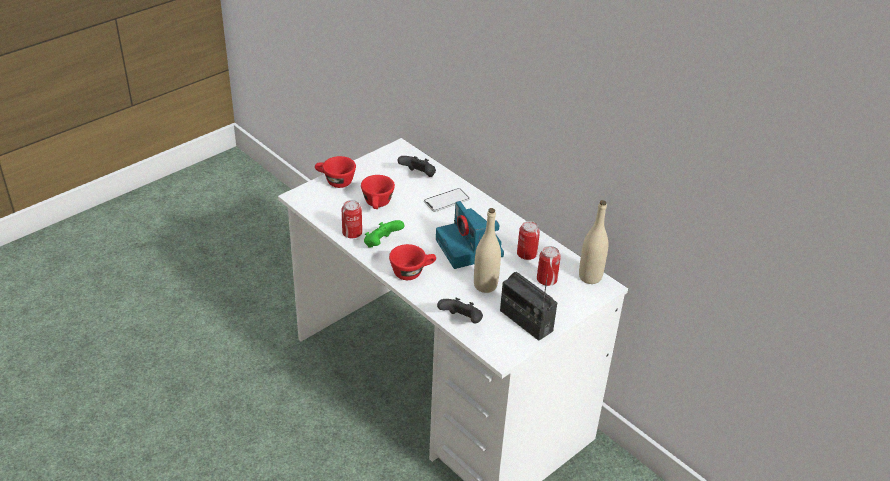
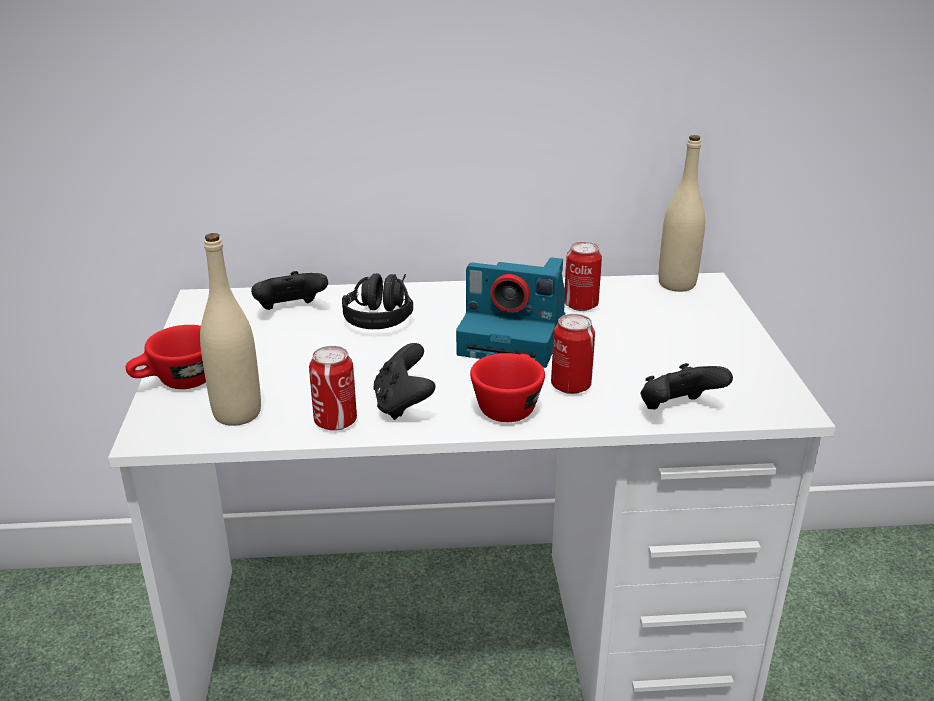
camera: 50 degrees left, 10 degrees down
(378, 204) = (300, 369): red cup -> none
(382, 244) = (403, 405): green game controller -> black game controller
(446, 201) = (381, 313): phone -> black headphones
(485, 285) = (613, 359): beige bottle -> beige bottle (237, 414)
(526, 321) = (726, 360): radio -> none
(546, 280) = (652, 313): can -> can (571, 386)

